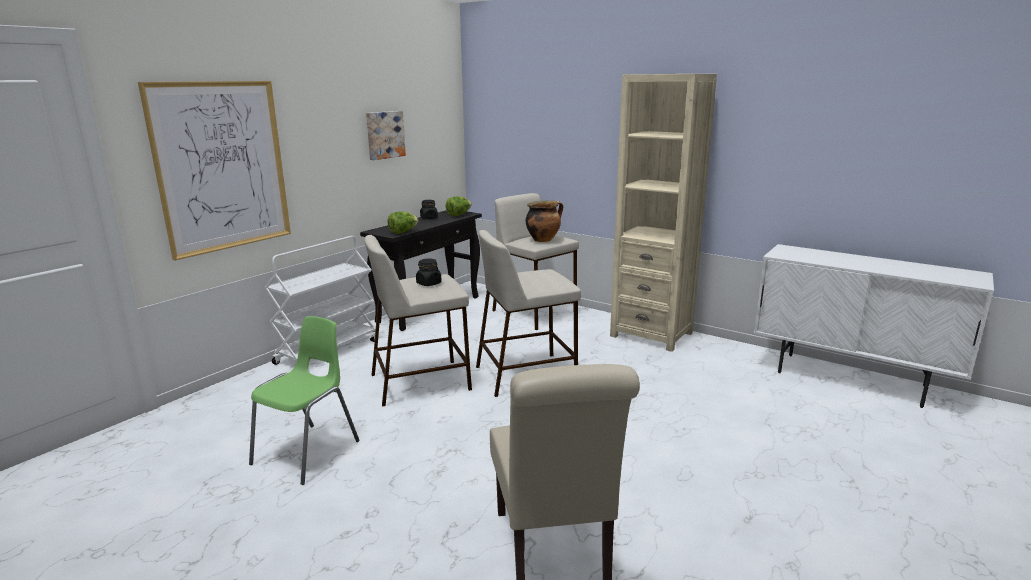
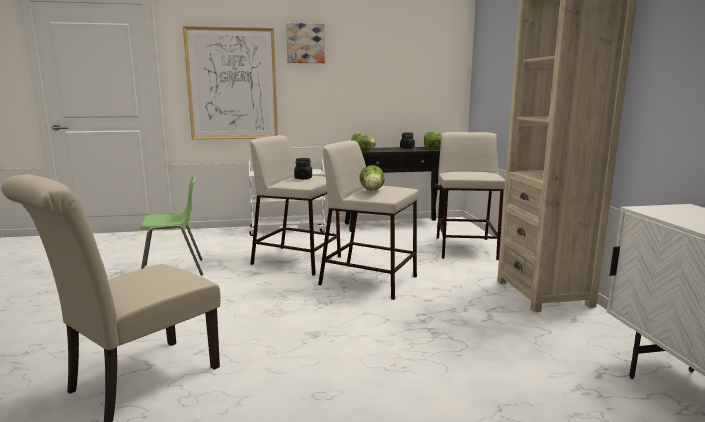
camera: 45 degrees right, 5 degrees down
(384, 135) = (375, 74): picture -> picture (305, 43)
(539, 281) = (372, 191): none -> lettuce
(543, 239) = (469, 173): cooking pot -> none

